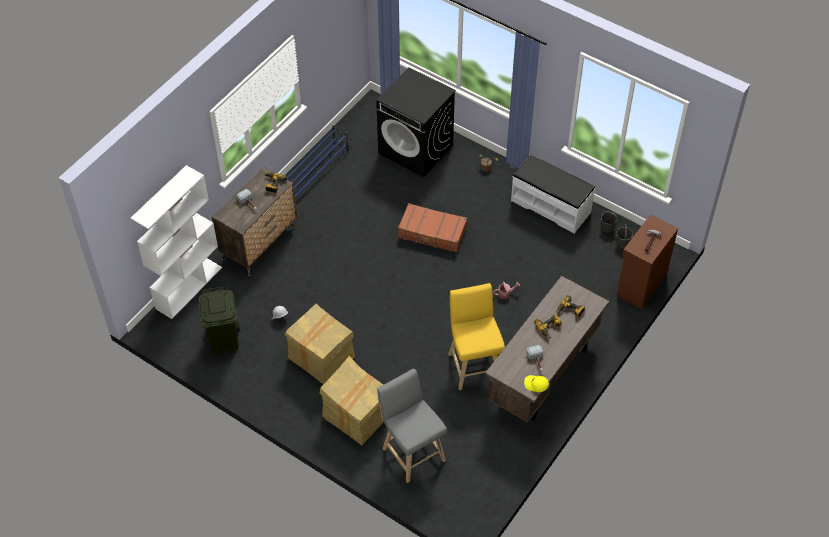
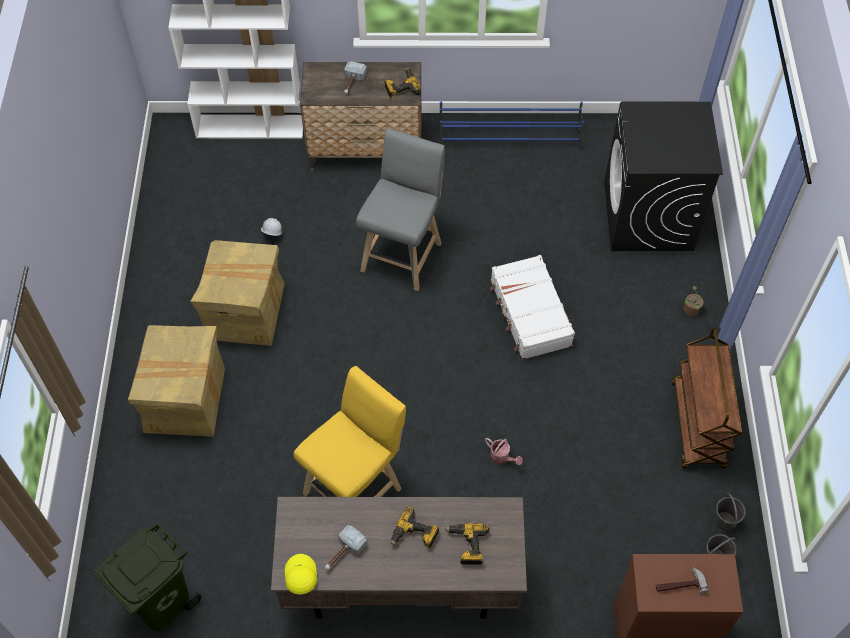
camera: 55 degrees right, 5 degrees up
(223, 340) = (200, 202): green trash can -> green trash can (160, 600)
(412, 451) = (169, 495): grey stool -> grey stool (403, 253)
(432, 233) = (529, 314): brown suitcase -> white suitcase
(551, 206) = (698, 425): white bench -> brown cart

